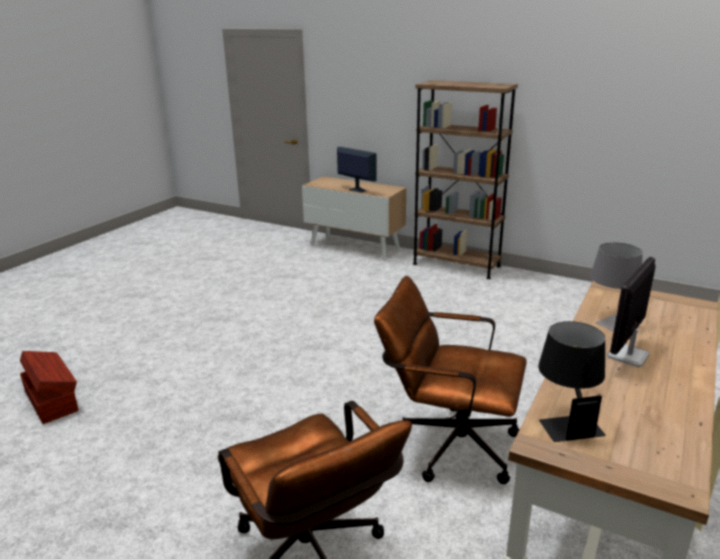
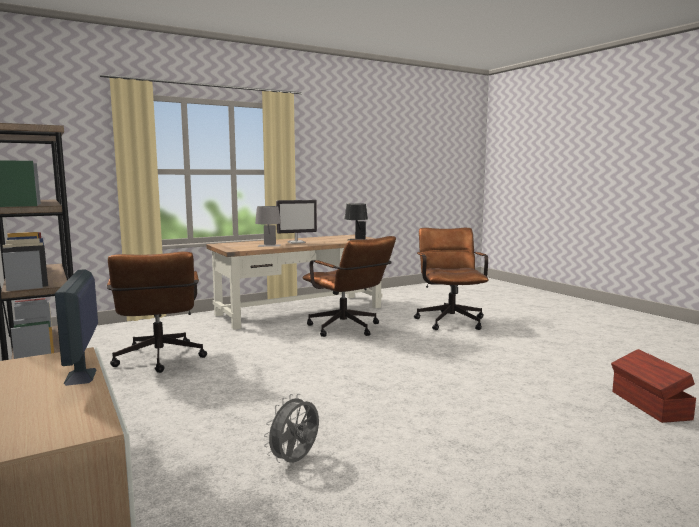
camera: 150 degrees left, 15 degrees down
(309, 287) = (295, 461): none -> grey fan
(529, 319) = (159, 361): none -> brown office chair

